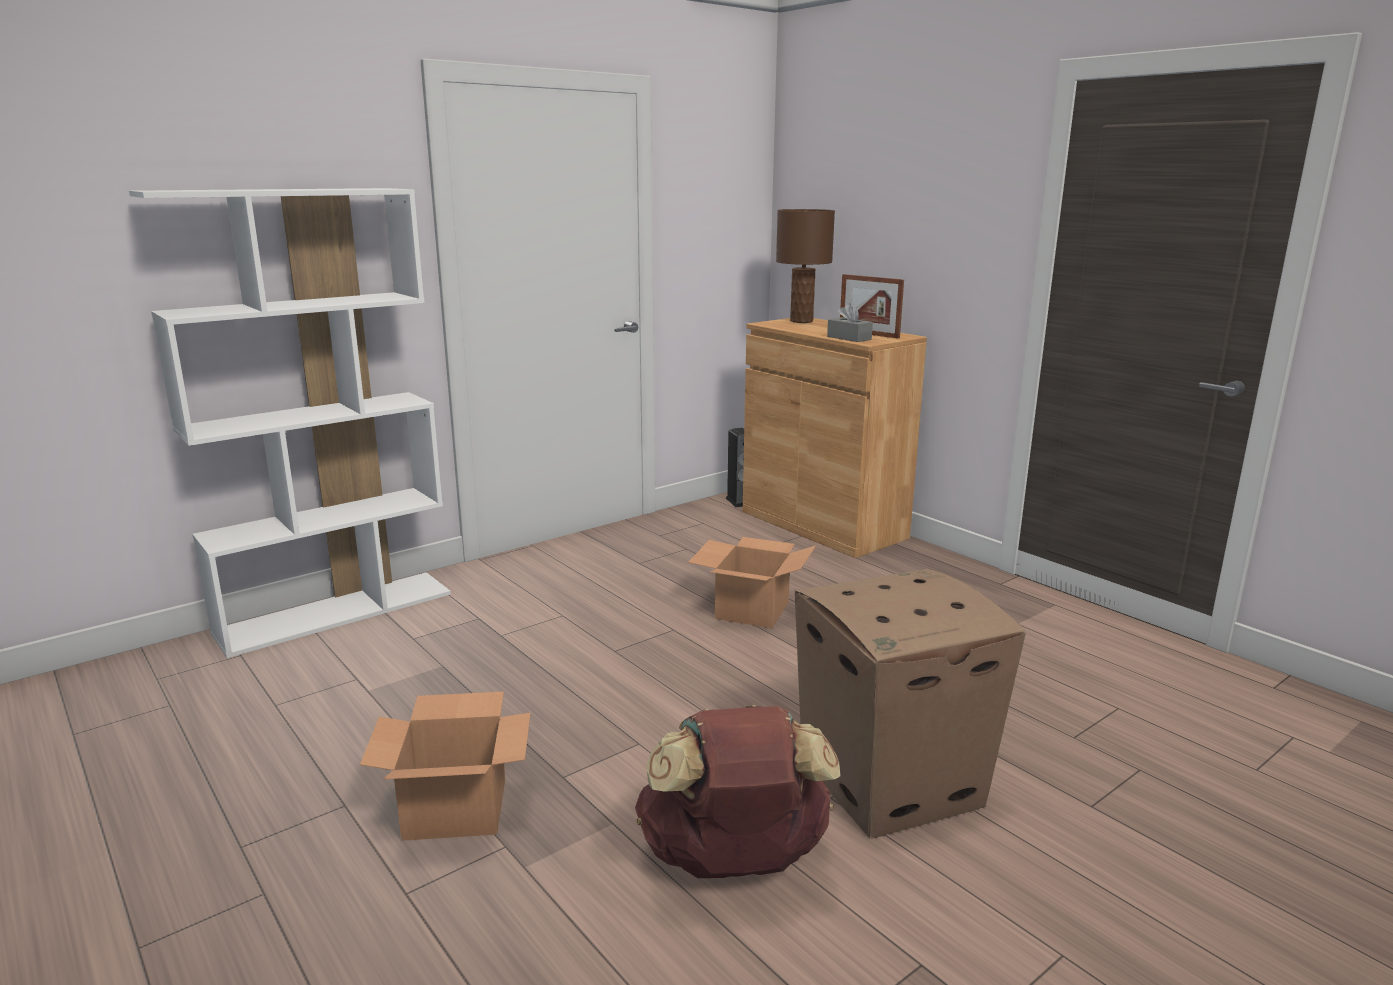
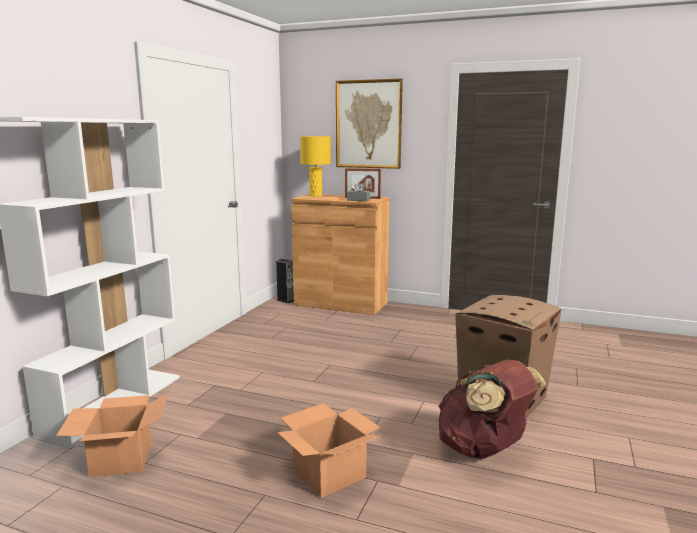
camera: 30 degrees left, 5 degrees down
(752, 611) = (357, 347): cardboard box -> cardboard box (122, 459)
(802, 321) = (316, 195): brown table lamp -> yellow table lamp
(904, 189) = (368, 124): none -> picture

